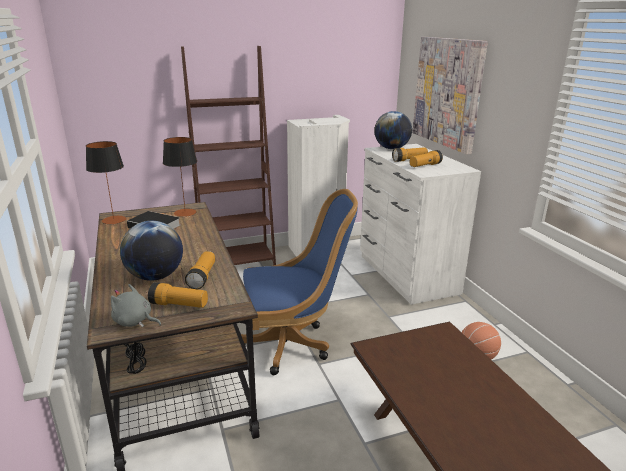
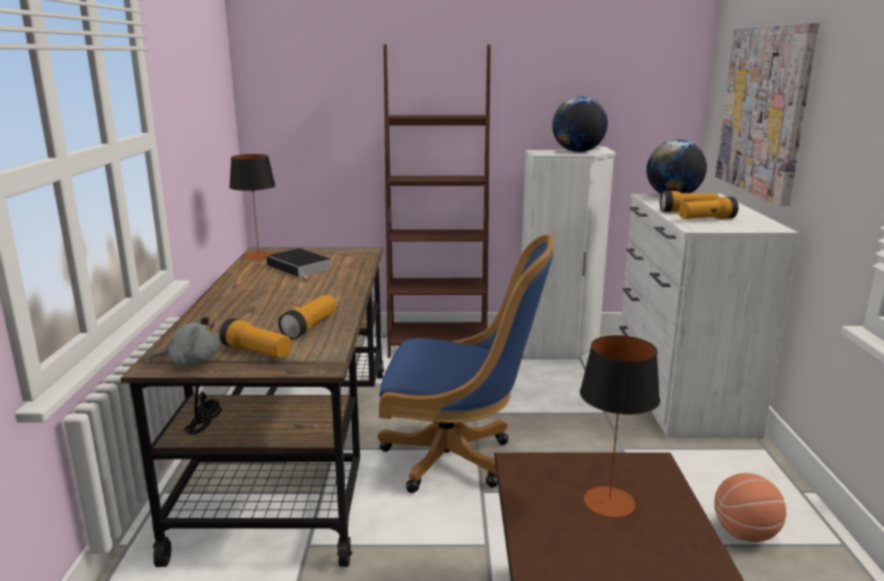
camera: 20 degrees right, 5 degrees down
(135, 322) = (192, 362): grey plush toy -> grey plush toy turned 135 degrees clockwise
(155, 276) = (255, 319): globe -> globe (578, 152)
(185, 212) = (348, 256): table lamp -> table lamp (609, 502)

